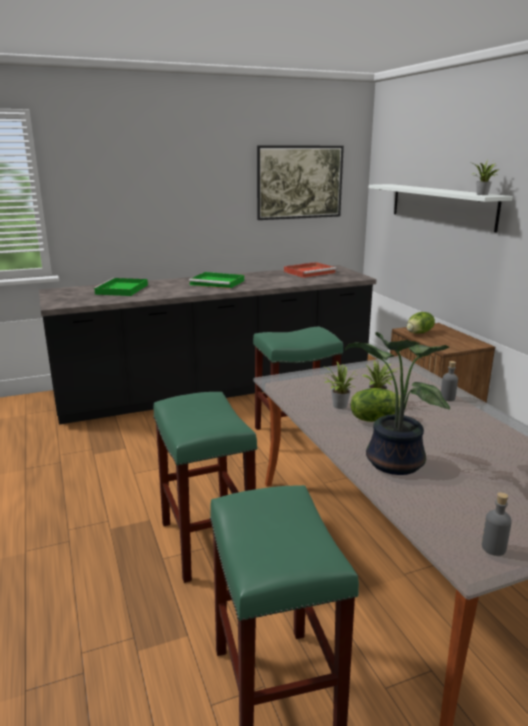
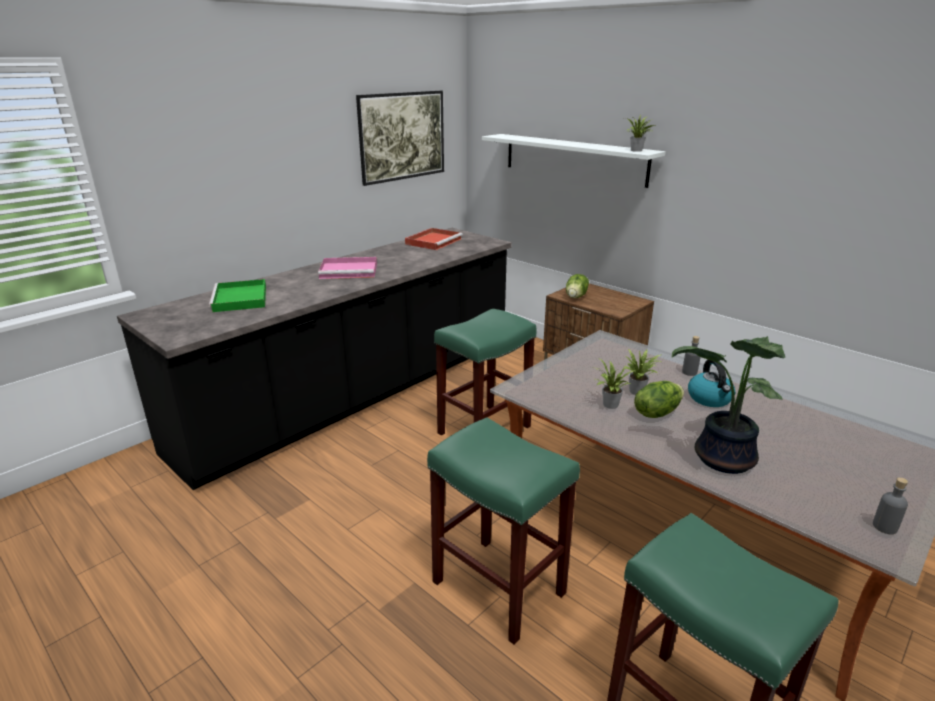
camera: 25 degrees left, 5 degrees up
(218, 283) = (350, 270): green tray -> pink tray
(441, 420) = (710, 399): none -> kettle

